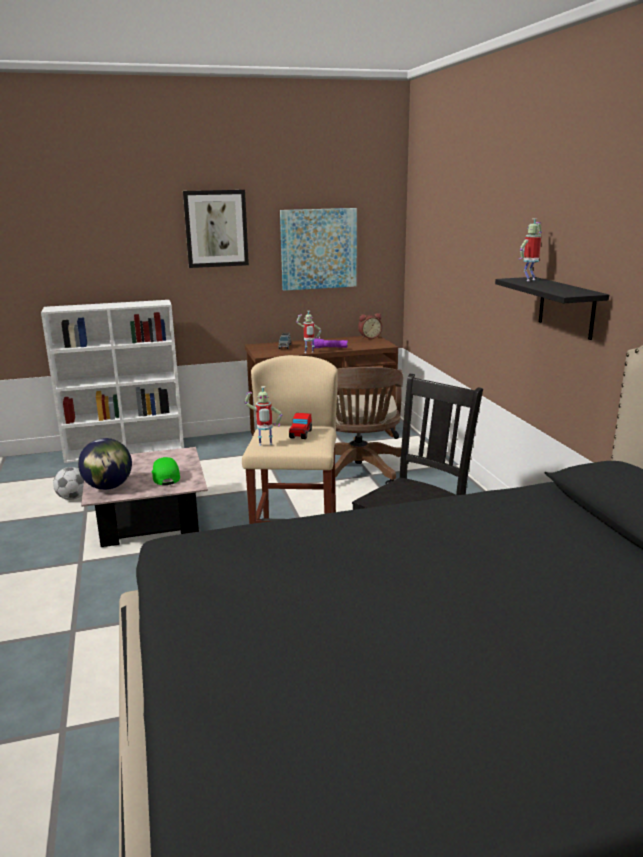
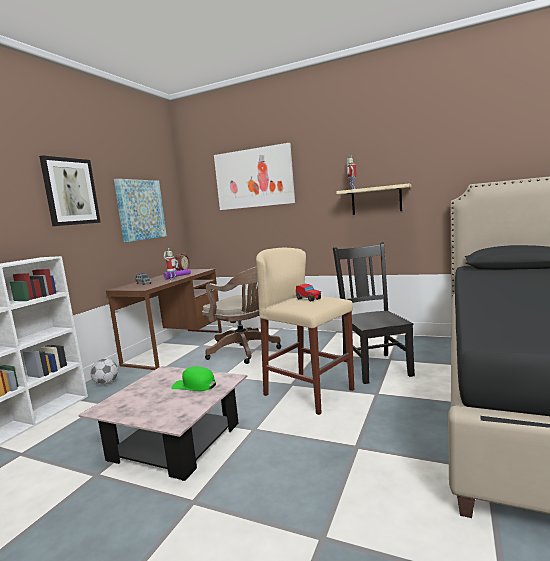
camera: 50 degrees left, 10 degrees down
(73, 498) = (53, 477): football -> football (106, 383)
(108, 487) = (167, 414): globe -> none
(265, 445) = (312, 307): toy robot -> none
(459, 222) = (254, 178): none -> picture
(566, 307) = (376, 200): black shelf -> beige shelf

